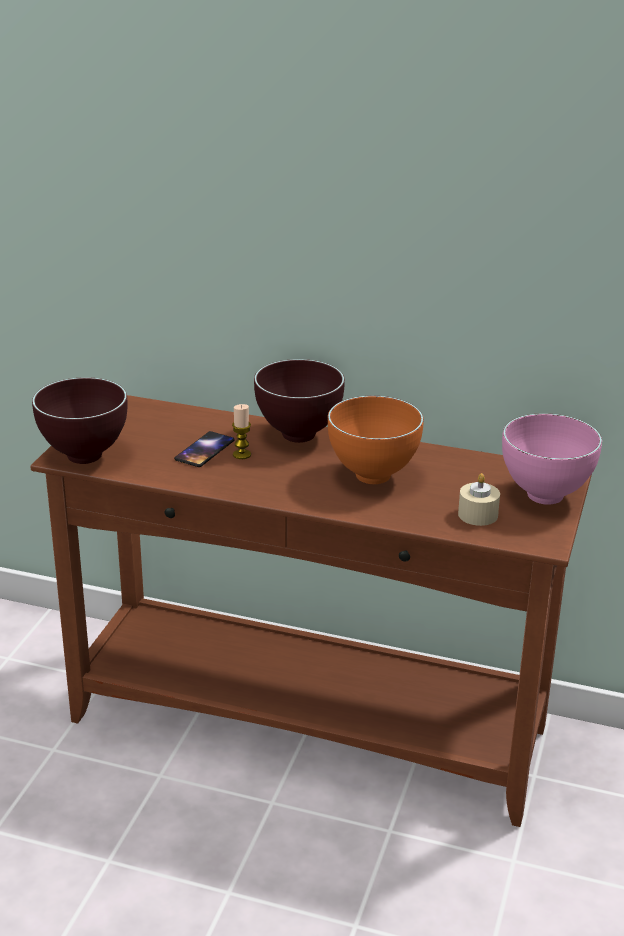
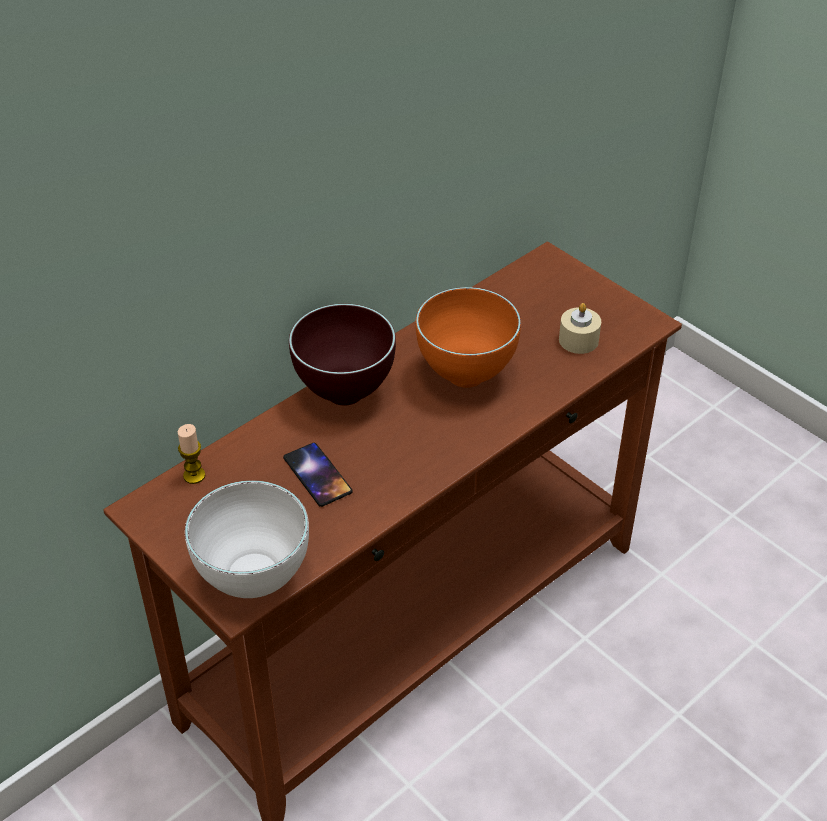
camera: 60 degrees left, 15 degrees up
(83, 458) = (255, 583): brown bowl -> white bowl
(242, 455) = (350, 450): candle -> candle (194, 475)
(543, 496) = (573, 289): pink bowl -> none

